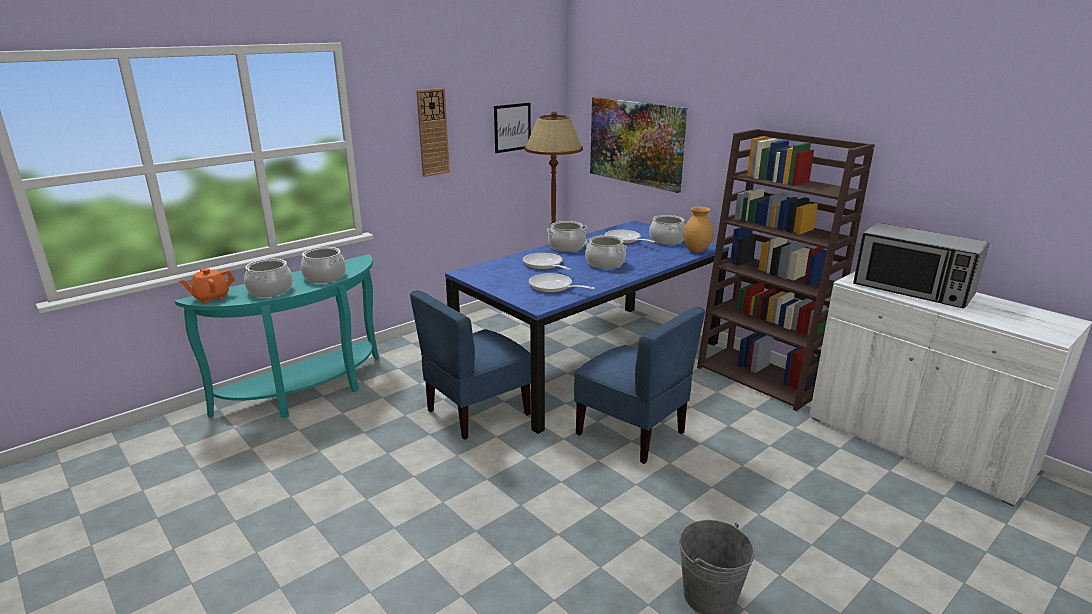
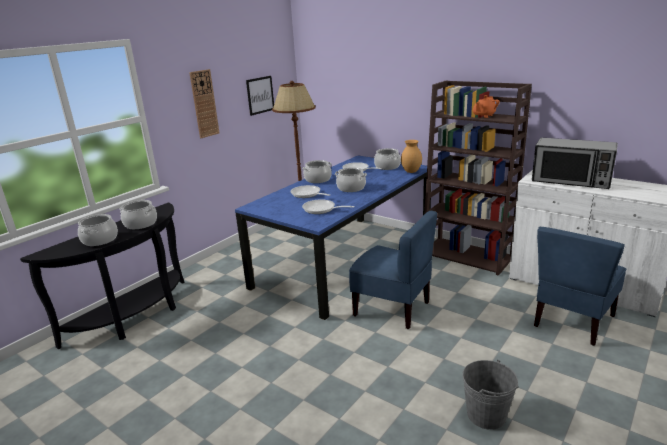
camera: 10 degrees left, 0 degrees up
(211, 298) = (51, 252): orange teapot -> orange teapot (483, 116)
(308, 393) = (136, 317): turquoise console table -> black console table
(477, 412) = (274, 311): blue chair -> blue chair (572, 321)
(636, 142) = (354, 98): picture -> none

